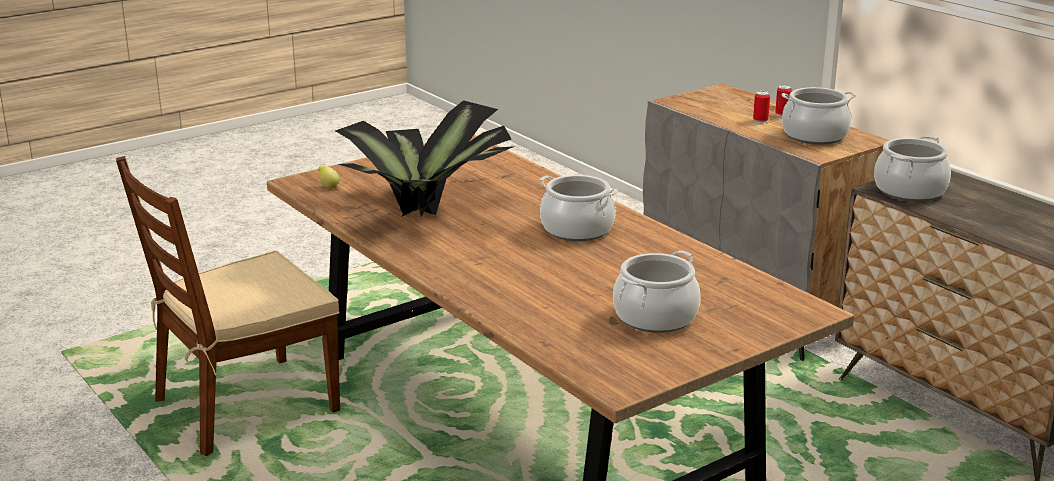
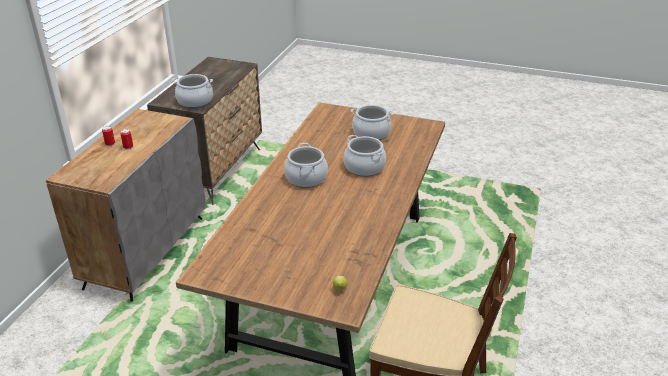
camera: 125 degrees left, 10 degrees up
(431, 208) = (328, 233): potted plant -> none
(814, 136) = (145, 128): cooking pot -> cooking pot (364, 167)

